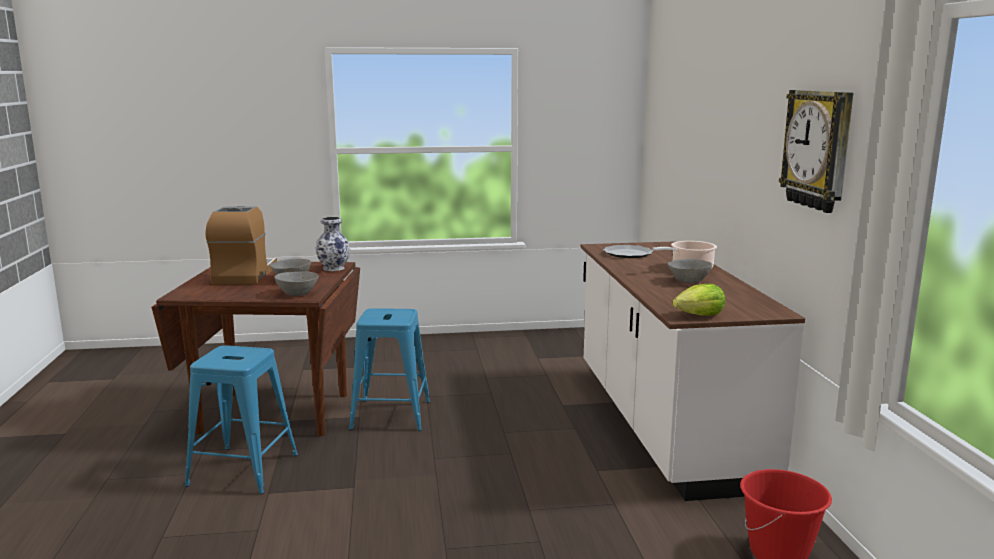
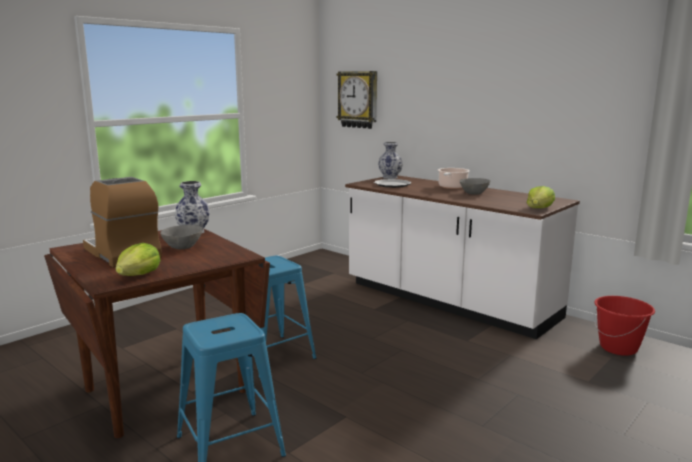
camera: 40 degrees left, 0 degrees up
(209, 294) = (139, 275): none -> lettuce
(298, 293) = (226, 255): grey bowl -> none
(656, 244) = (389, 177): none -> vase
(819, 149) = (576, 91): wall clock -> wall clock (358, 99)

